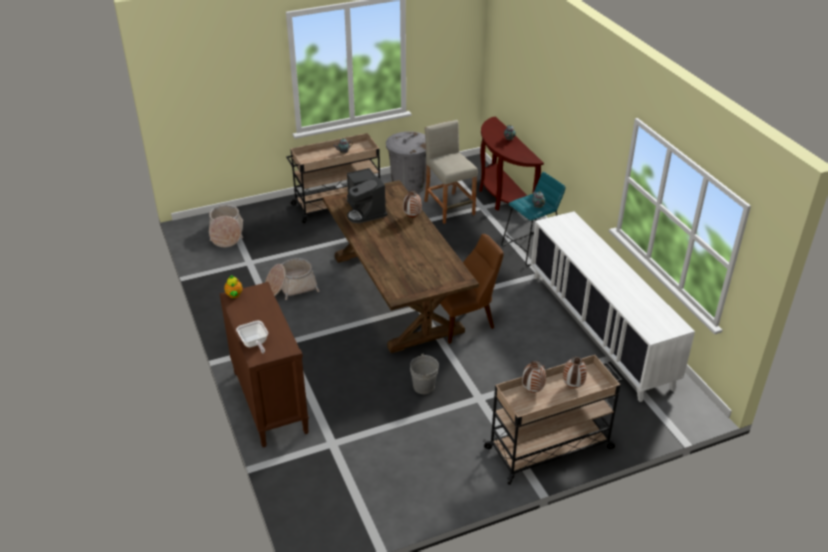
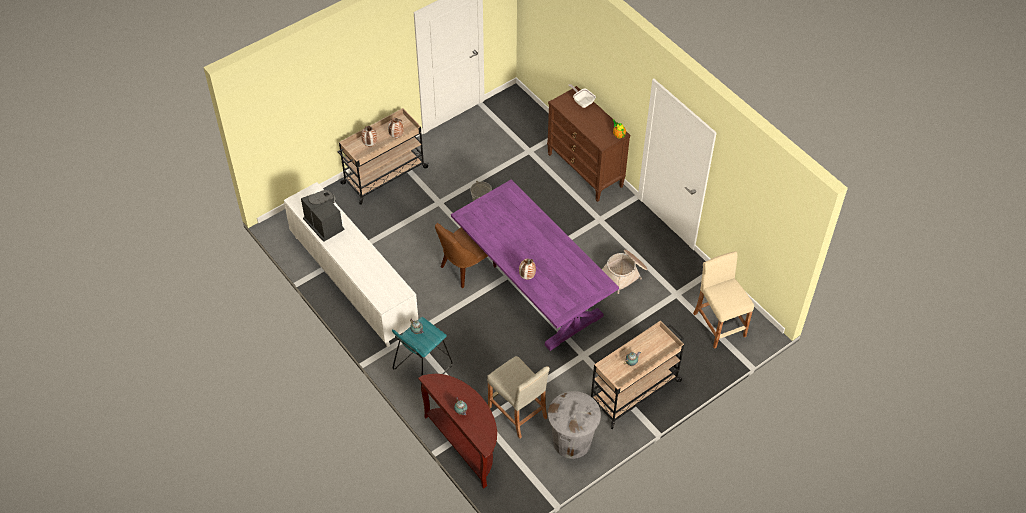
camera: 165 degrees right, 15 degrees up
(226, 234) = (719, 325): basket -> beige stool
(365, 211) = (571, 275): coffee machine -> coffee machine (324, 224)
(395, 293) = (532, 286): brown dining table -> purple dining table

